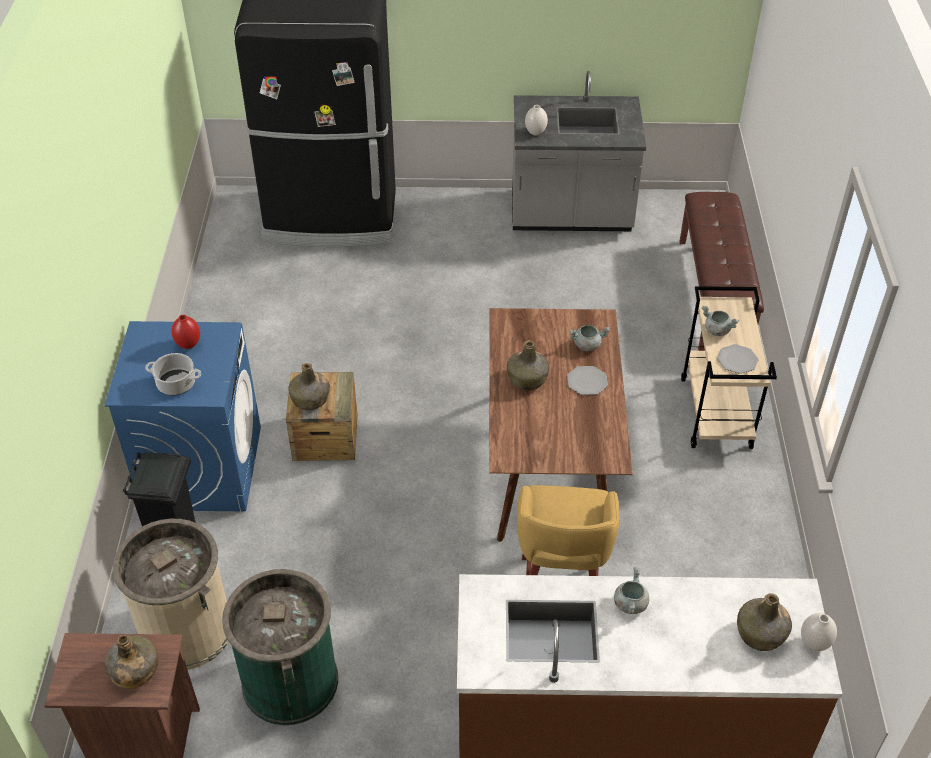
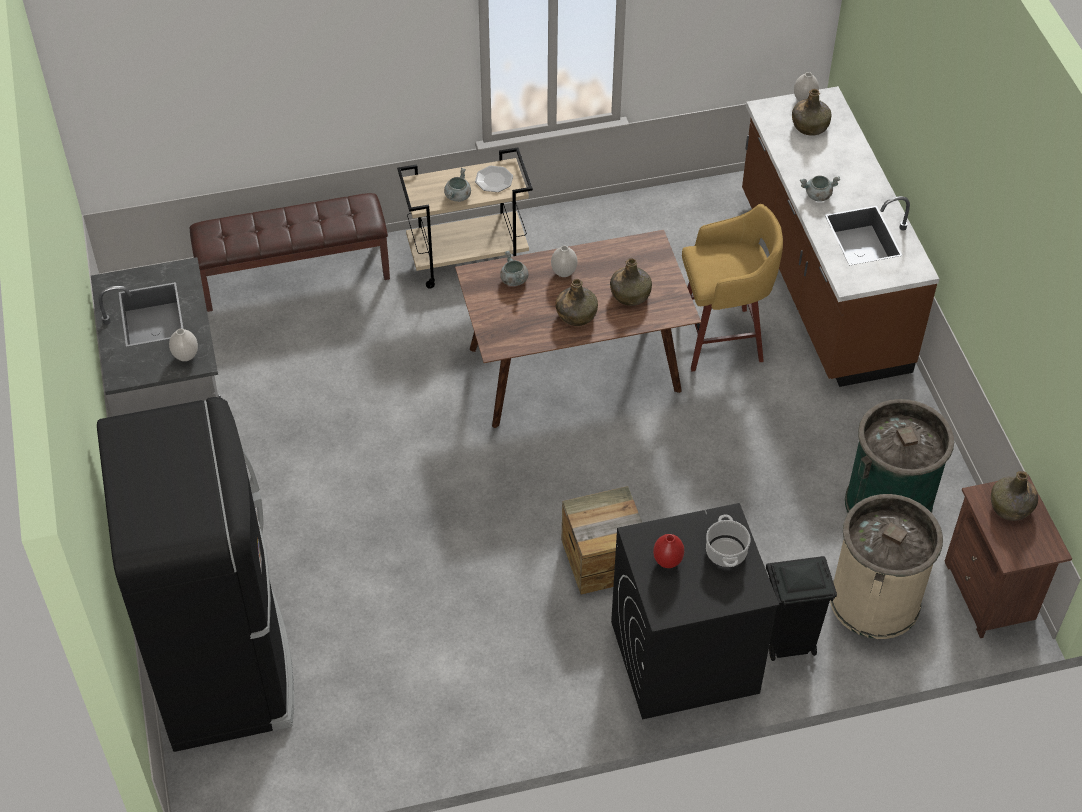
camera: 105 degrees left, 5 degrees up
(202, 467) = (683, 657): blue washing machine -> black washing machine
(310, 400) = (615, 526): green bottle -> green bottle (630, 295)
(587, 381) = (563, 273): plate -> white vase

